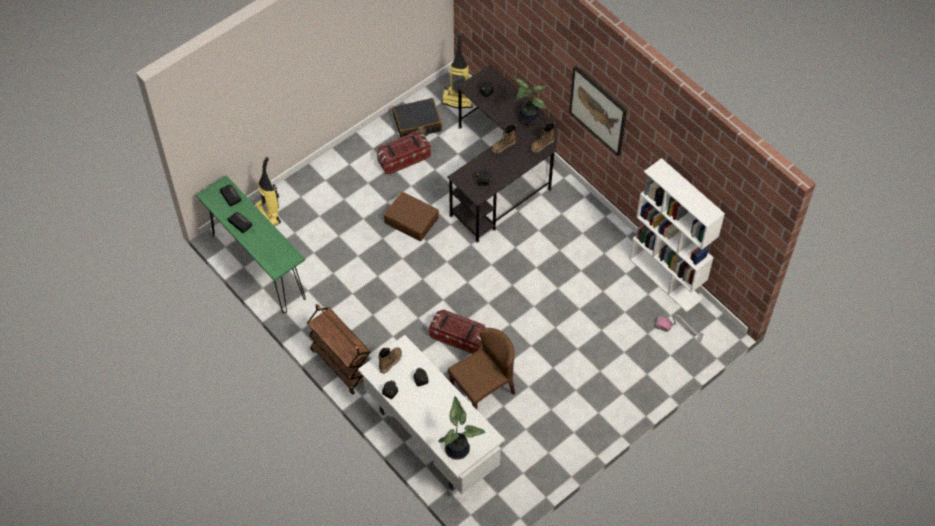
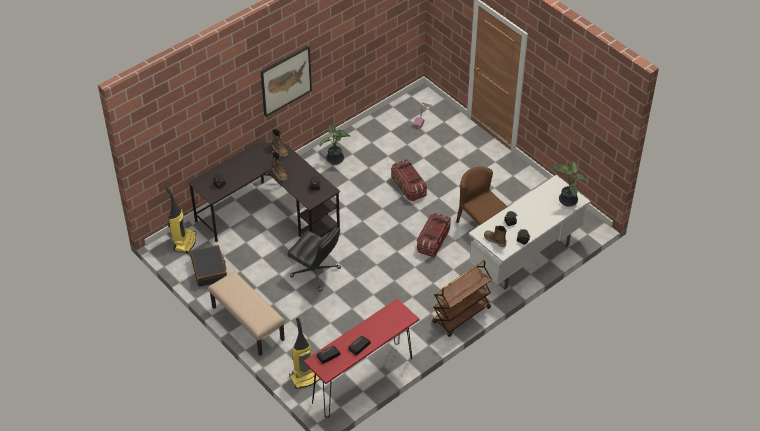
camera: 90 degrees left, 10 degrees down
(258, 266) = (362, 380): green console table -> red console table
(341, 161) = (247, 324): none -> beige bench
(403, 159) = (248, 279): storage box -> storage box (408, 187)
(411, 220) = (316, 272): brown suitcase -> black office chair
(527, 118) = (250, 159): potted plant -> potted plant (335, 160)
(666, 279) = (376, 120): white bookcase -> none

